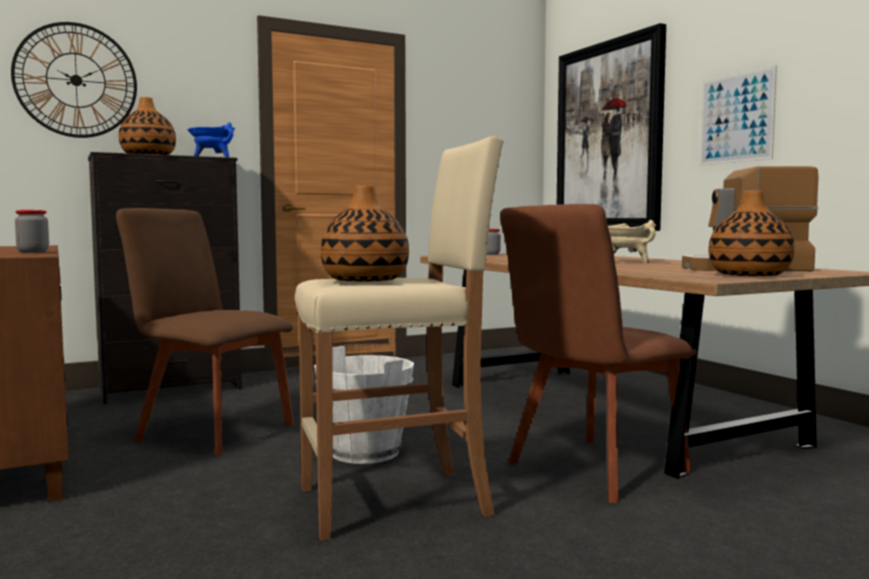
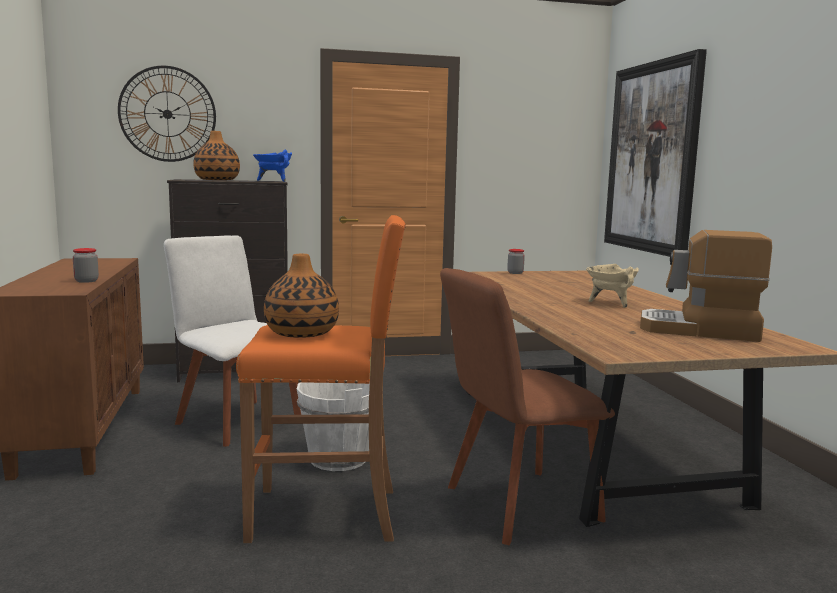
camera: 15 degrees right, 5 degrees up
(211, 431) = (236, 420): brown chair -> white chair
(396, 502) = (326, 514): beige stool -> orange stool
(736, 118) = (757, 156): picture -> none
(749, 275) = (670, 348): vase -> none

